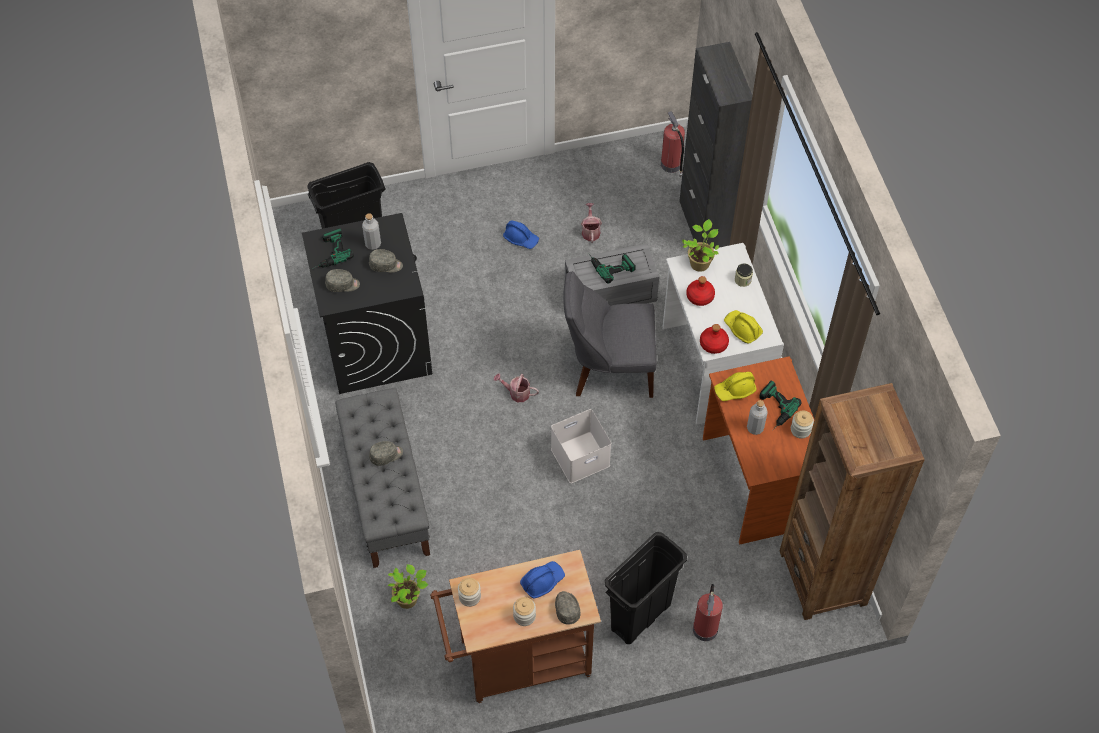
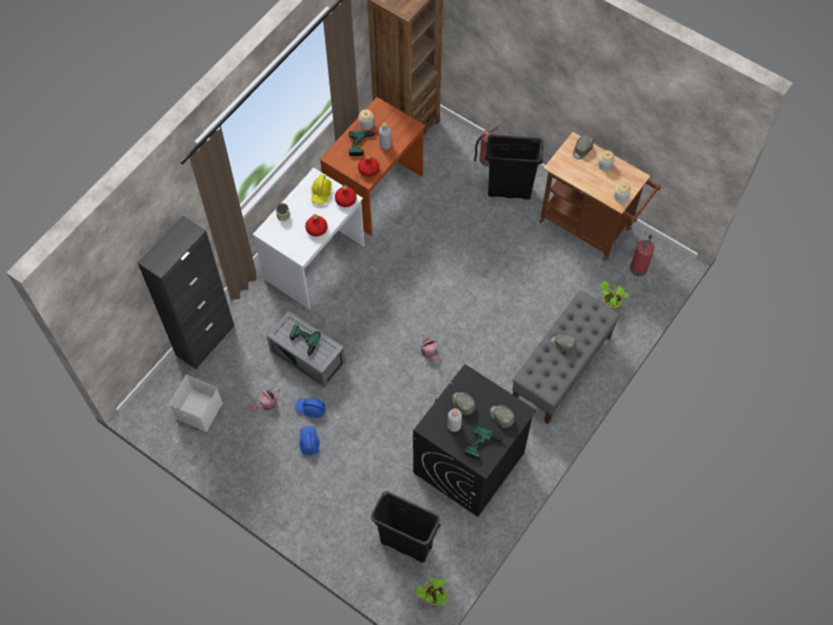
camera: 130 degrees left, 5 degrees up
(542, 581) = (578, 171): blue hard hat -> blue hard hat (311, 409)
(580, 456) = (440, 287): white storage box -> white storage box (198, 410)
(608, 369) = (367, 316): grey chair -> none
(671, 165) = (165, 396): fire extinguisher -> fire extinguisher (639, 267)
(700, 262) = (290, 246): potted plant -> potted plant (433, 598)
(735, 390) = (368, 169): yellow hard hat -> red bottle

